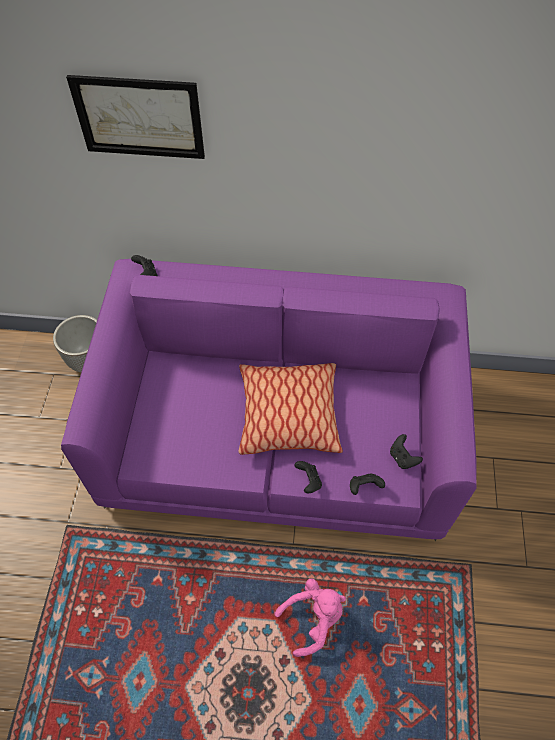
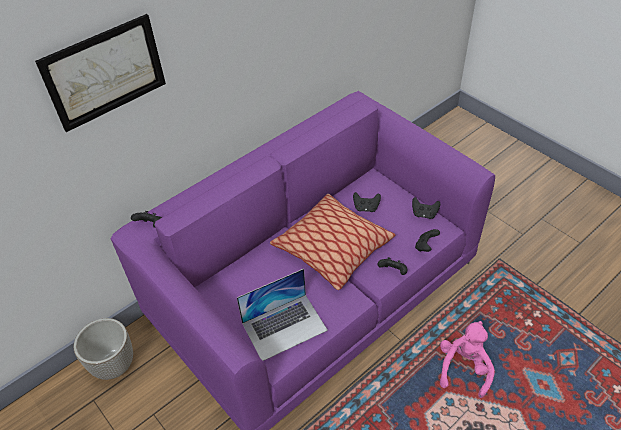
camera: 45 degrees left, 10 degrees down
(175, 443) = (284, 326): none -> laptop
(358, 405) = (366, 208): none -> black game controller

